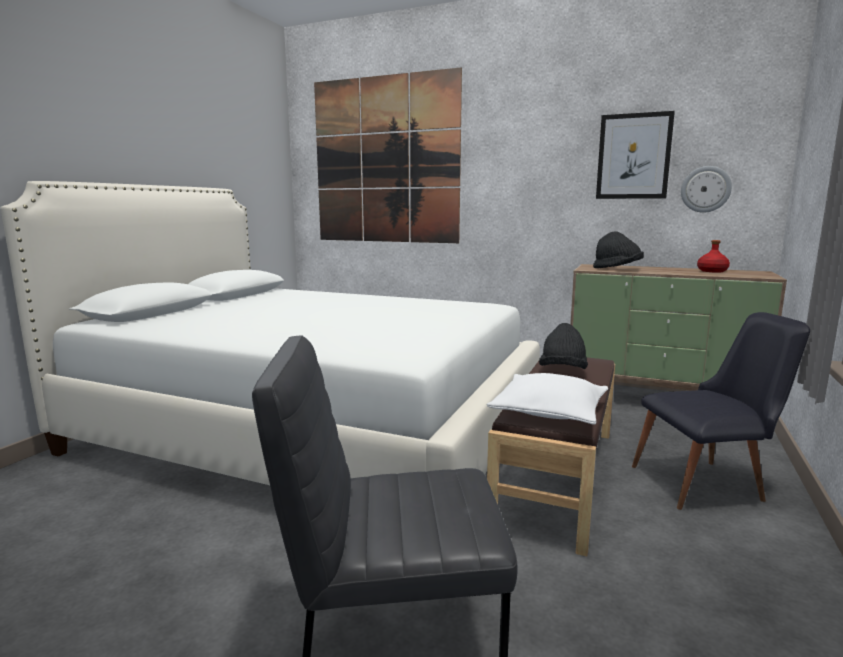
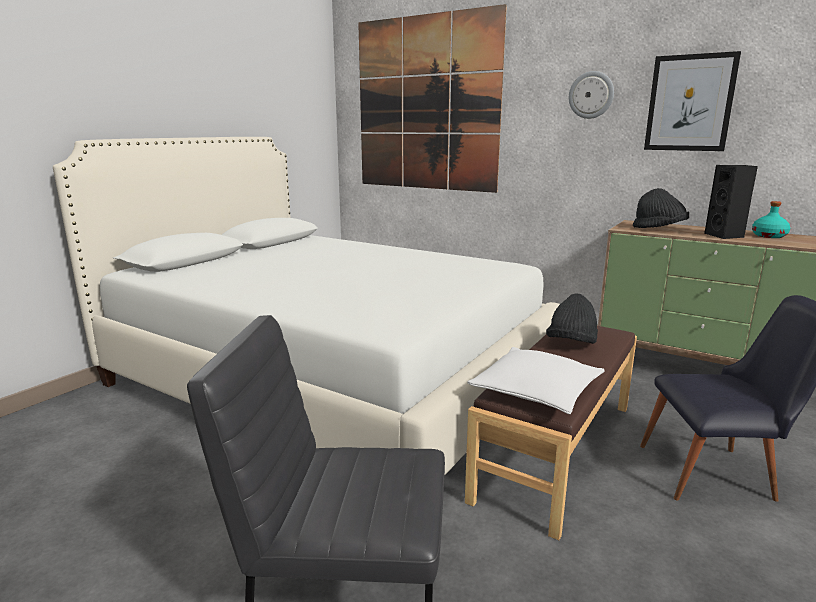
camera: 10 degrees right, 5 degrees up
(676, 272) = (725, 236): none -> black speaker
(705, 189) = (771, 142): wall clock -> wall clock (591, 95)
(712, 271) = (769, 236): red bottle -> turquoise bottle

